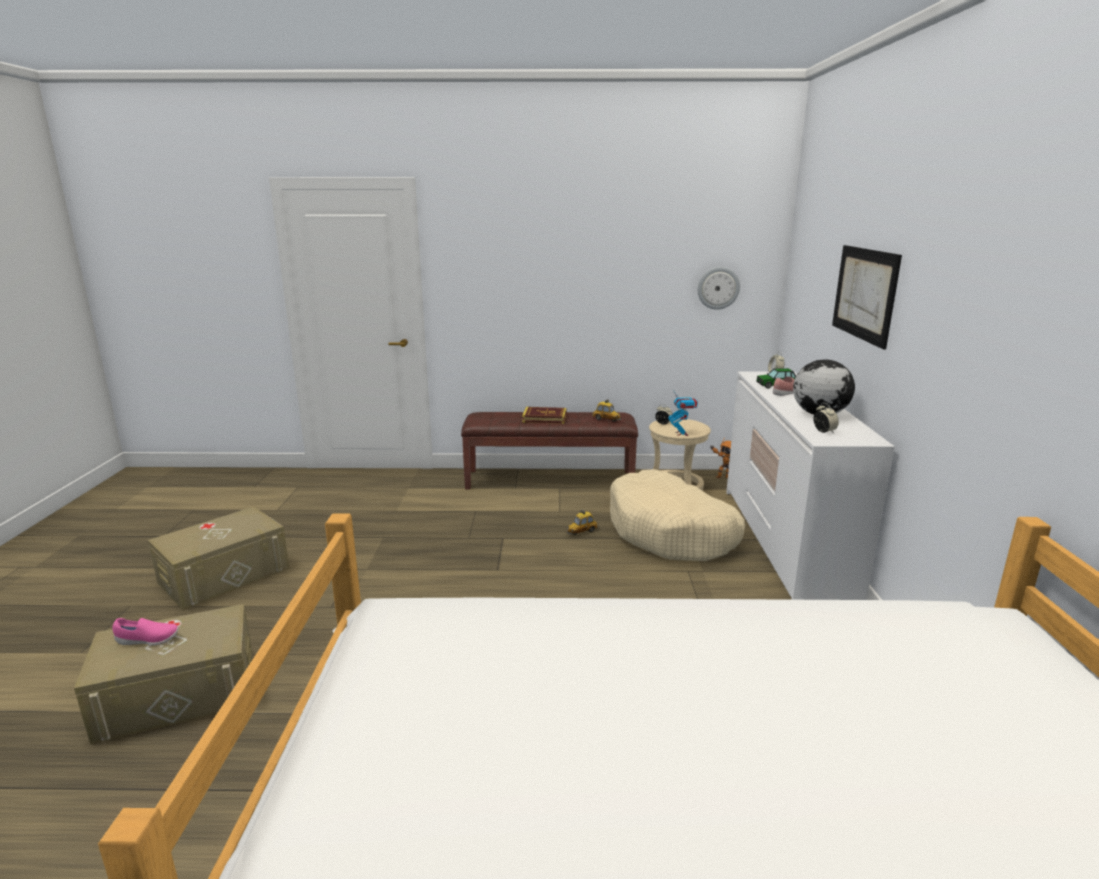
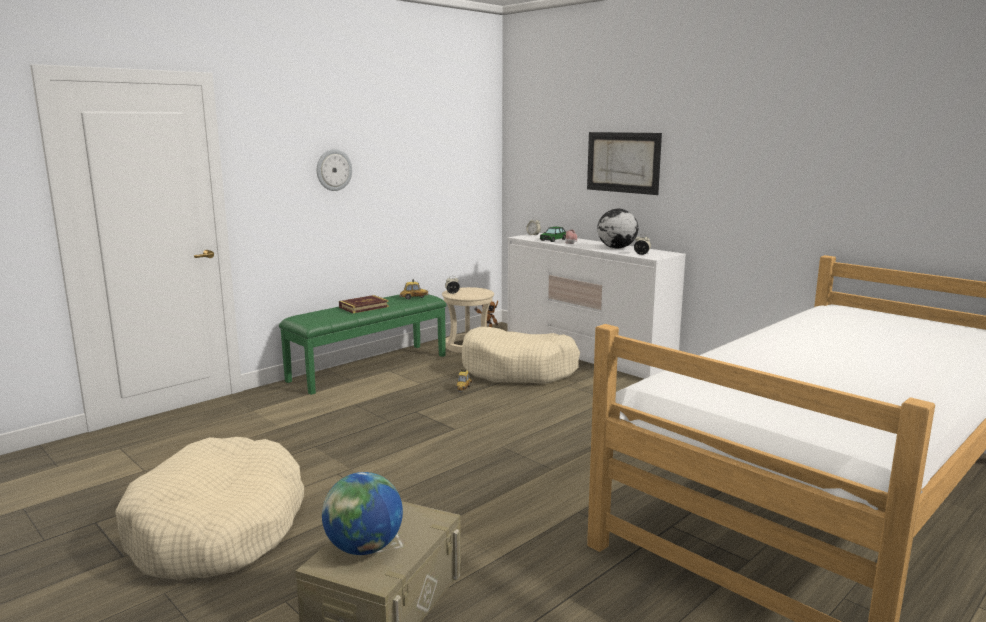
camera: 45 degrees left, 5 degrees down
(147, 640) = (364, 548): pink shoe -> globe
(224, 575) = (218, 529): beige storage box -> beige dog bed
(550, 479) = (369, 367): brown bench -> green bench
(681, 433) = (479, 295): toy robot -> none
(718, 288) = (463, 174): wall clock -> wall clock (333, 170)

